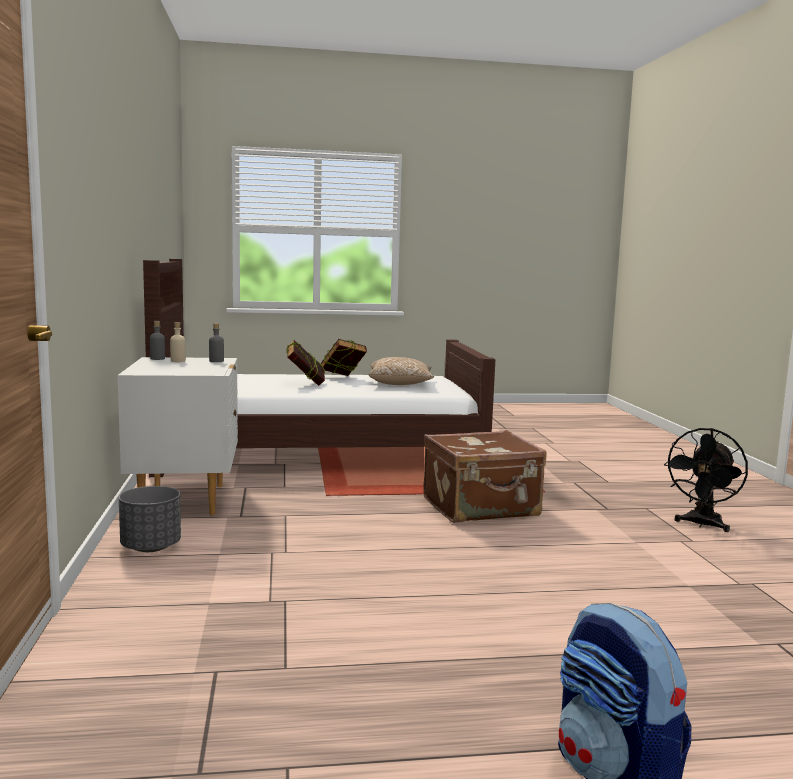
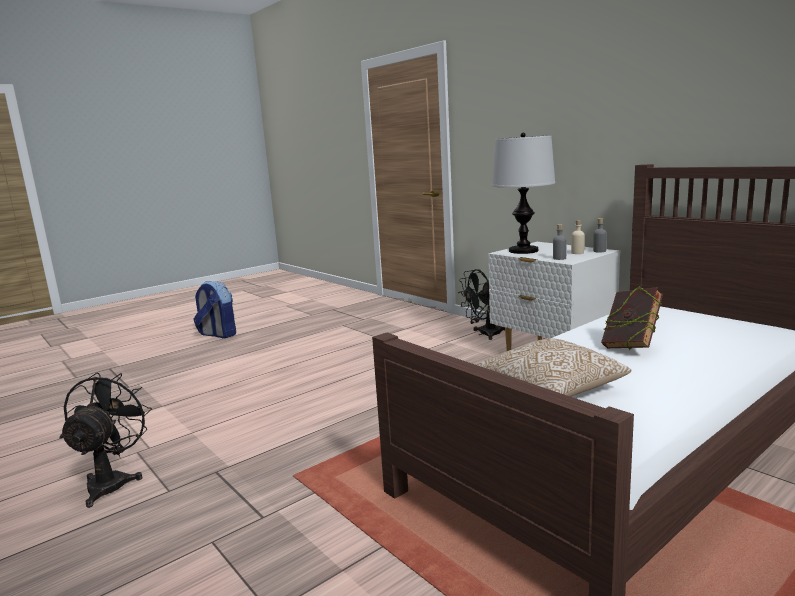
camera: 150 degrees right, 5 degrees up
(151, 547) = (484, 334): grey planter -> black fan
(194, 370) = (524, 251): none -> table lamp
(343, 378) = (653, 377): book -> none
(481, 508) = (341, 426): brown suitcase -> none

